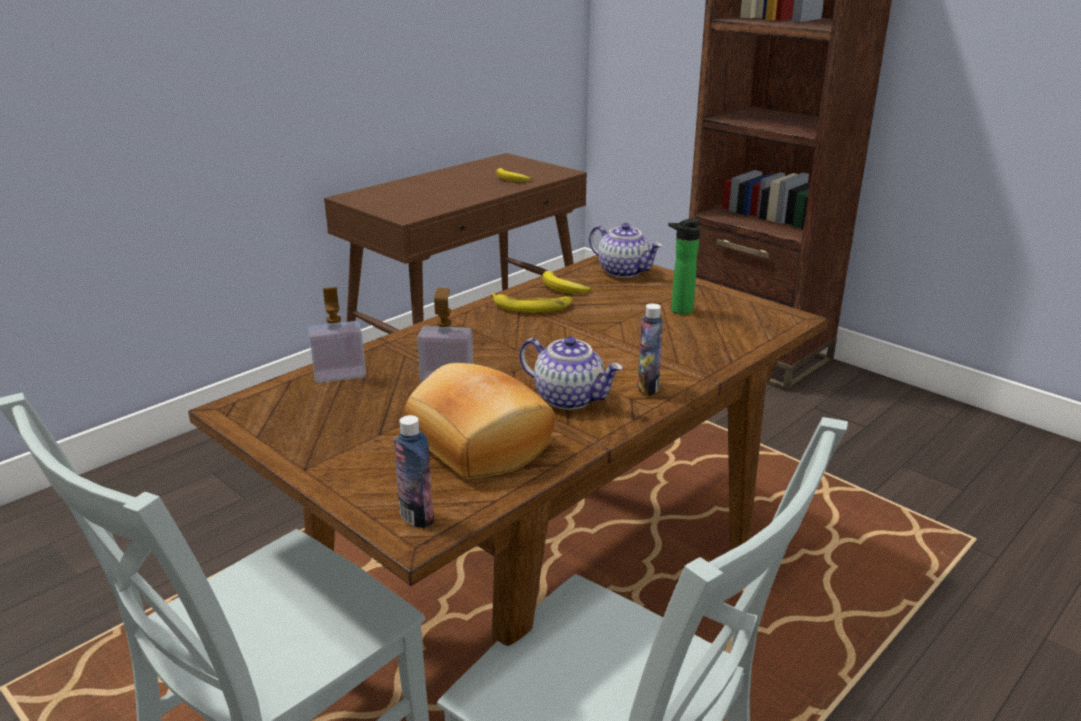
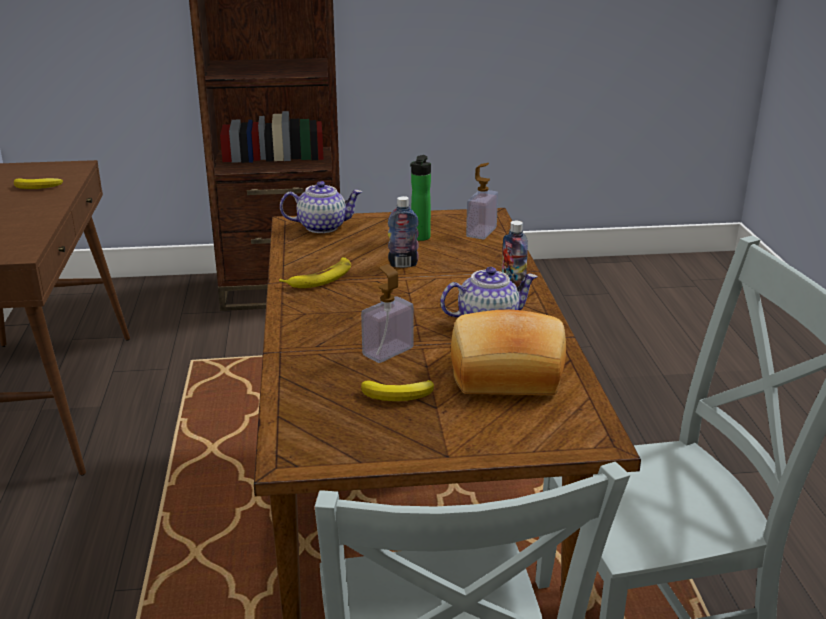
camera: 50 degrees left, 0 degrees up
(340, 375) = (306, 391): soap dispenser -> soap dispenser (481, 232)
(416, 517) = (576, 432): bottle -> bottle (403, 264)
(562, 288) = (309, 256): banana -> banana (399, 395)

